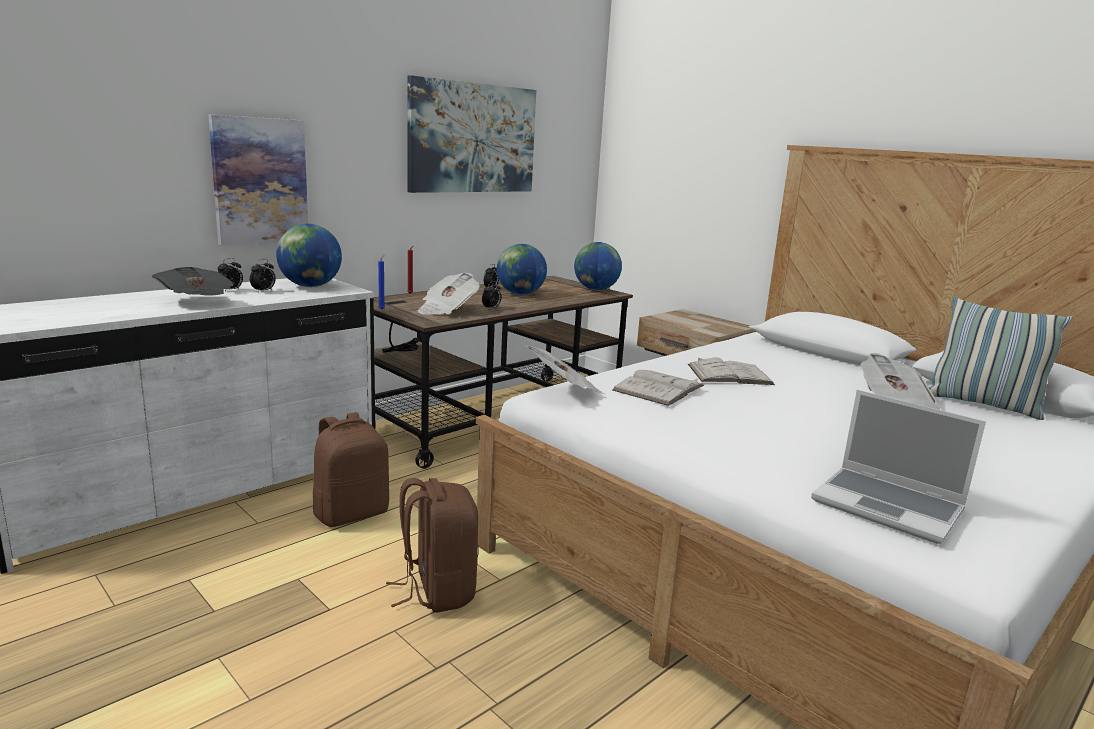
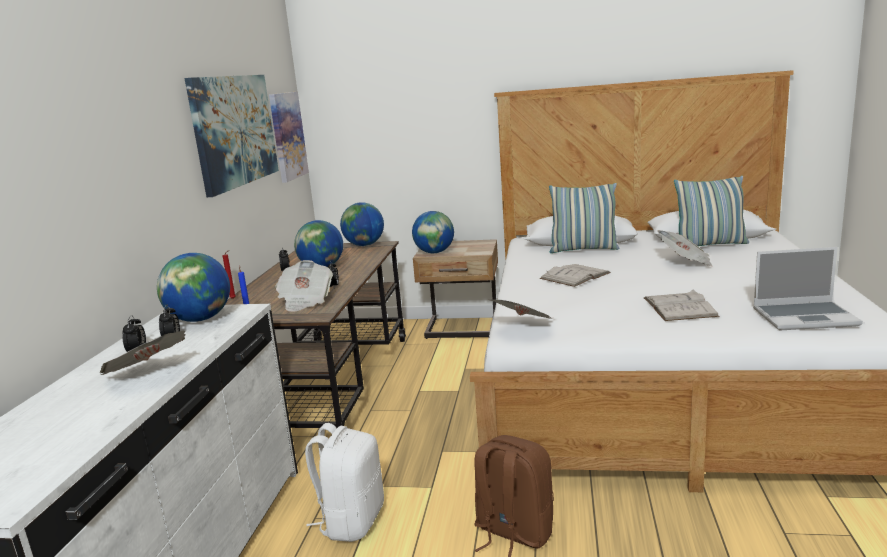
camera: 35 degrees left, 0 degrees up
(260, 181) = (105, 222): picture -> picture (287, 136)
(351, 513) = (351, 521): brown backpack -> white backpack
(658, 388) = (569, 300): white book -> white book (679, 307)
(669, 319) = (434, 252): none -> globe
(808, 359) = (583, 249): none -> pillow

